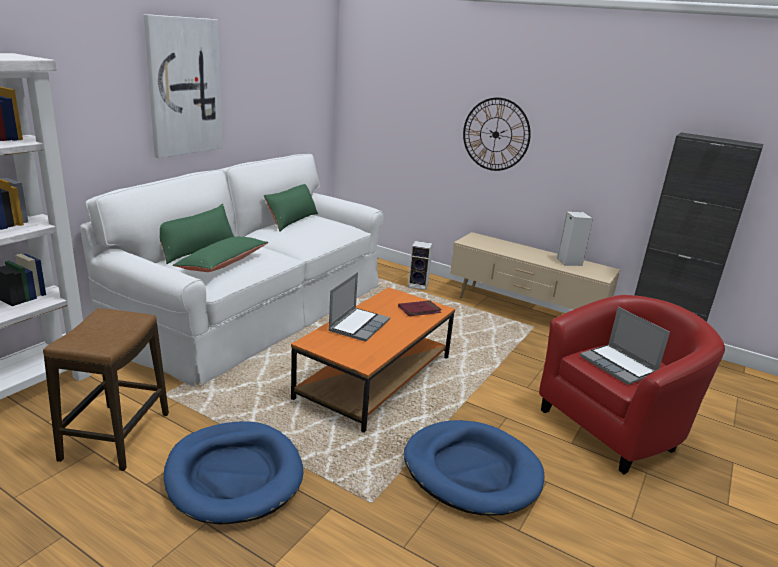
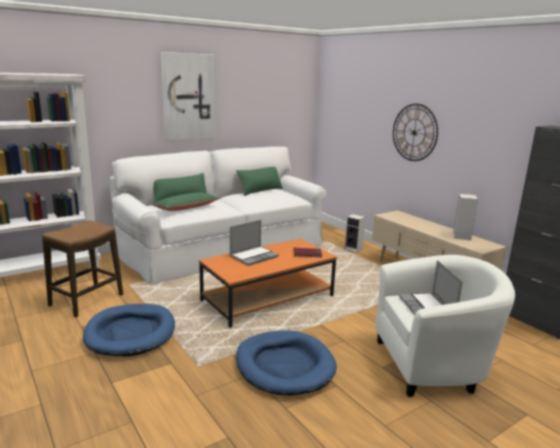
camera: 25 degrees right, 5 degrees down
(615, 426) = (433, 365): red armchair -> white armchair

